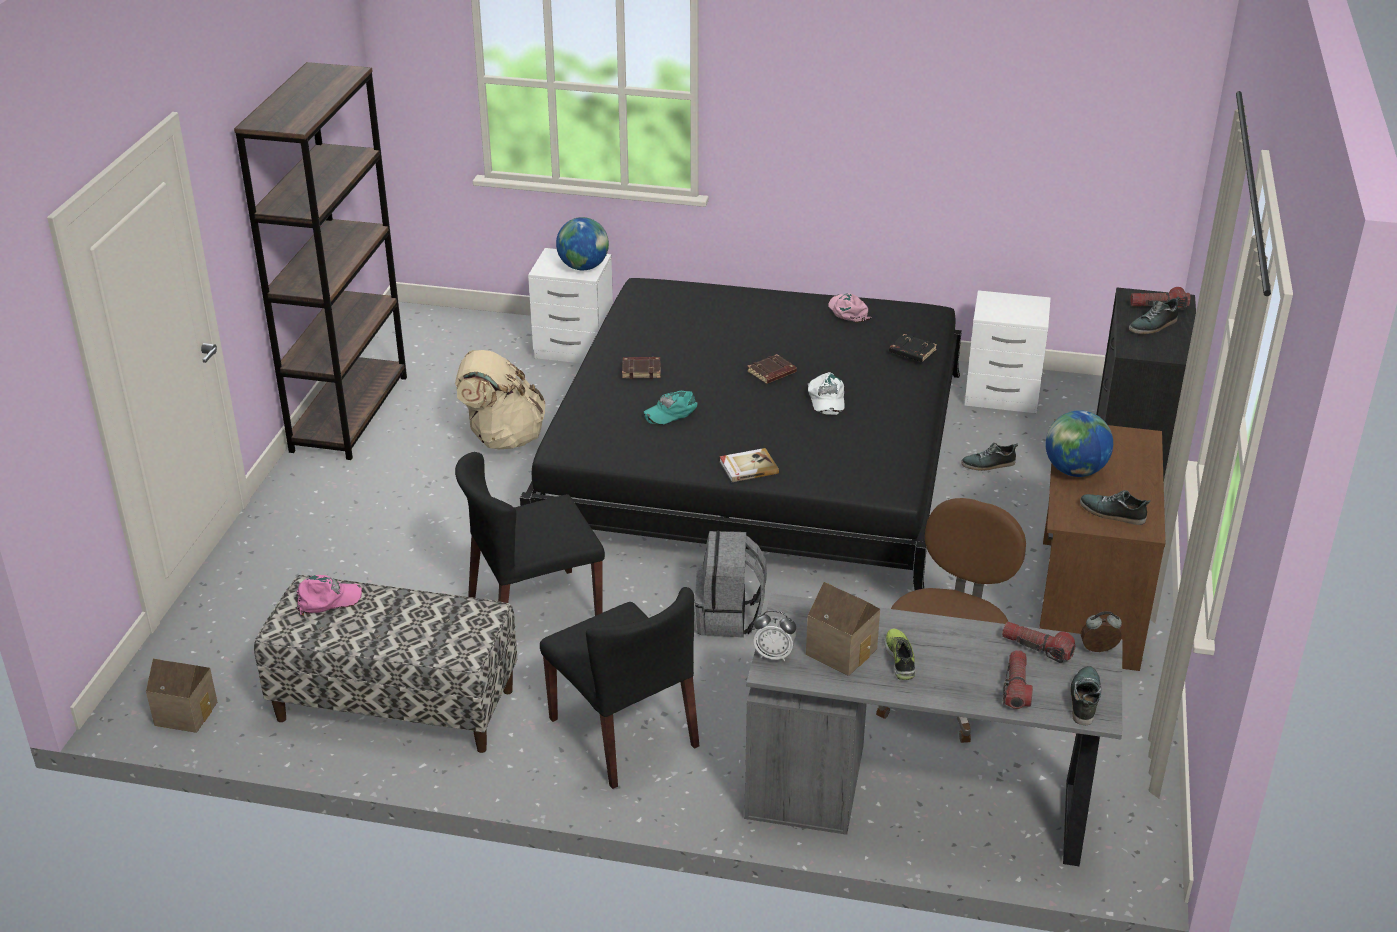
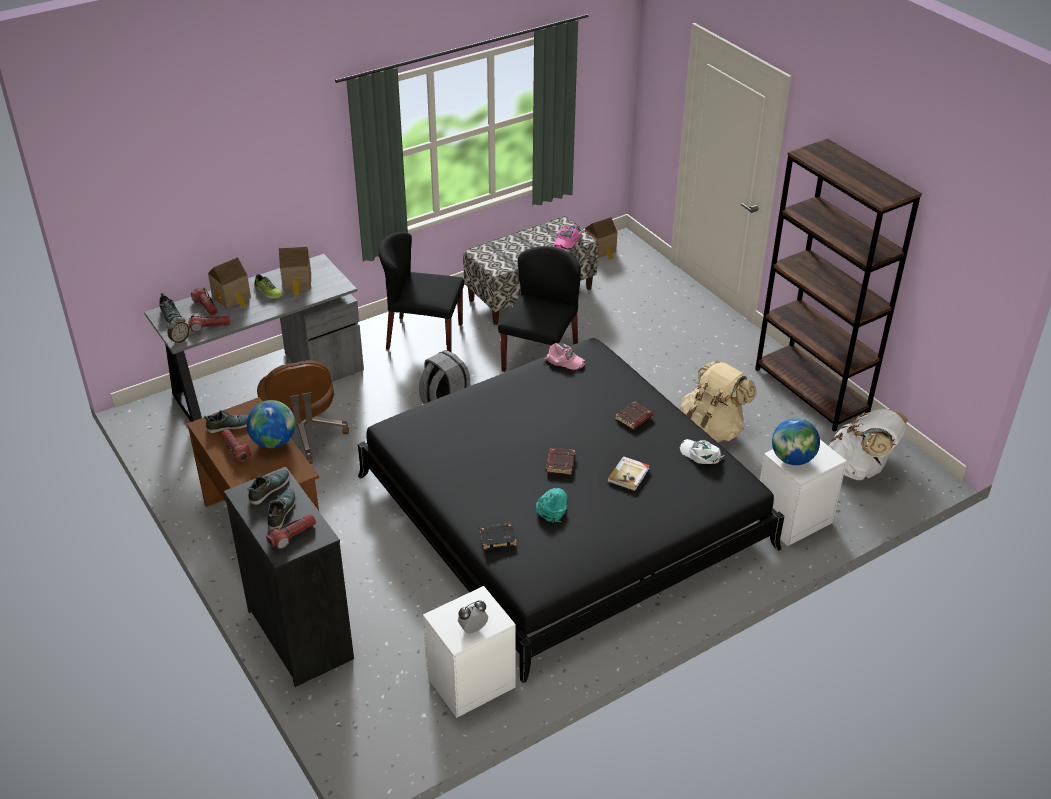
camera: 135 degrees right, 5 degrees up
(448, 345) = (860, 468): none -> white backpack
(671, 411) = (574, 401): turquoise cap -> turquoise cap (552, 507)
(748, 467) = (486, 395): book -> book (629, 475)
(774, 655) = (324, 267): alarm clock -> alarm clock (473, 629)
(826, 399) = (504, 466): white cap -> white cap (700, 454)
(848, 311) = (585, 548): pink cap -> pink cap (564, 360)
(962, 679) = (233, 298): none -> toy house
(988, 464) = (415, 602): shoe -> shoe (269, 489)
(1126, 484) = (235, 450): none -> flashlight

